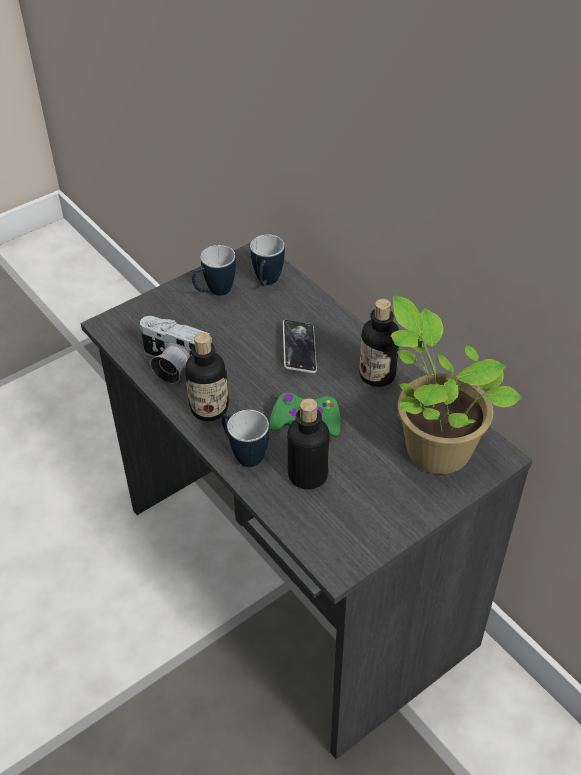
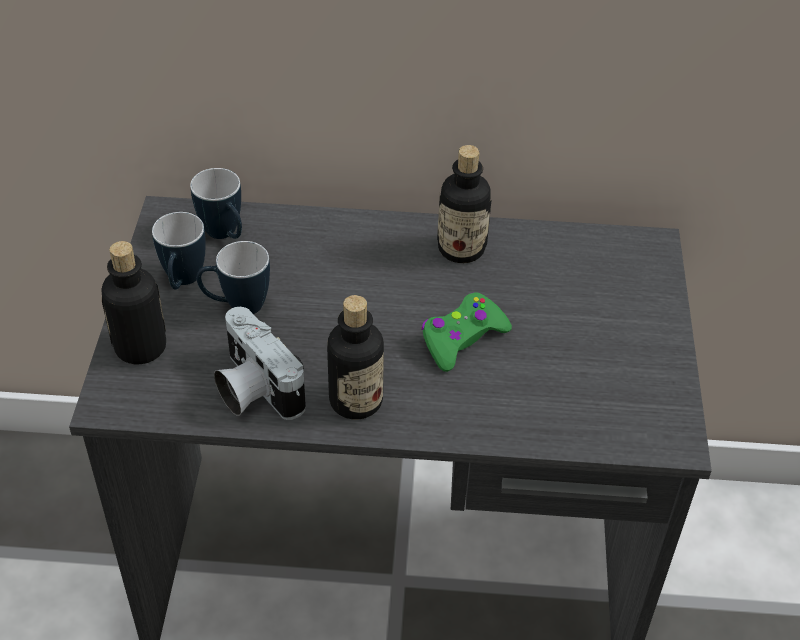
camera: 50 degrees left, 0 degrees up
(173, 366) = (253, 389): camera -> camera turned 75 degrees clockwise
(244, 454) = (454, 416): mug -> mug (237, 306)
(299, 349) = (356, 277): phone -> none
(308, 475) = (537, 385): bottle -> bottle (140, 347)
(433, 447) = (596, 276): potted plant -> none

